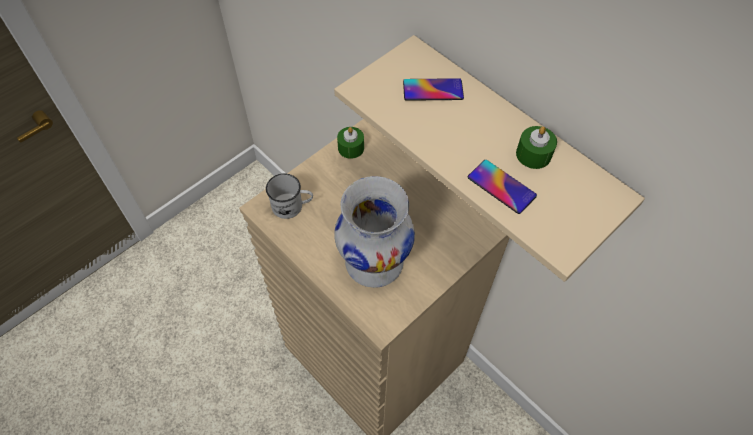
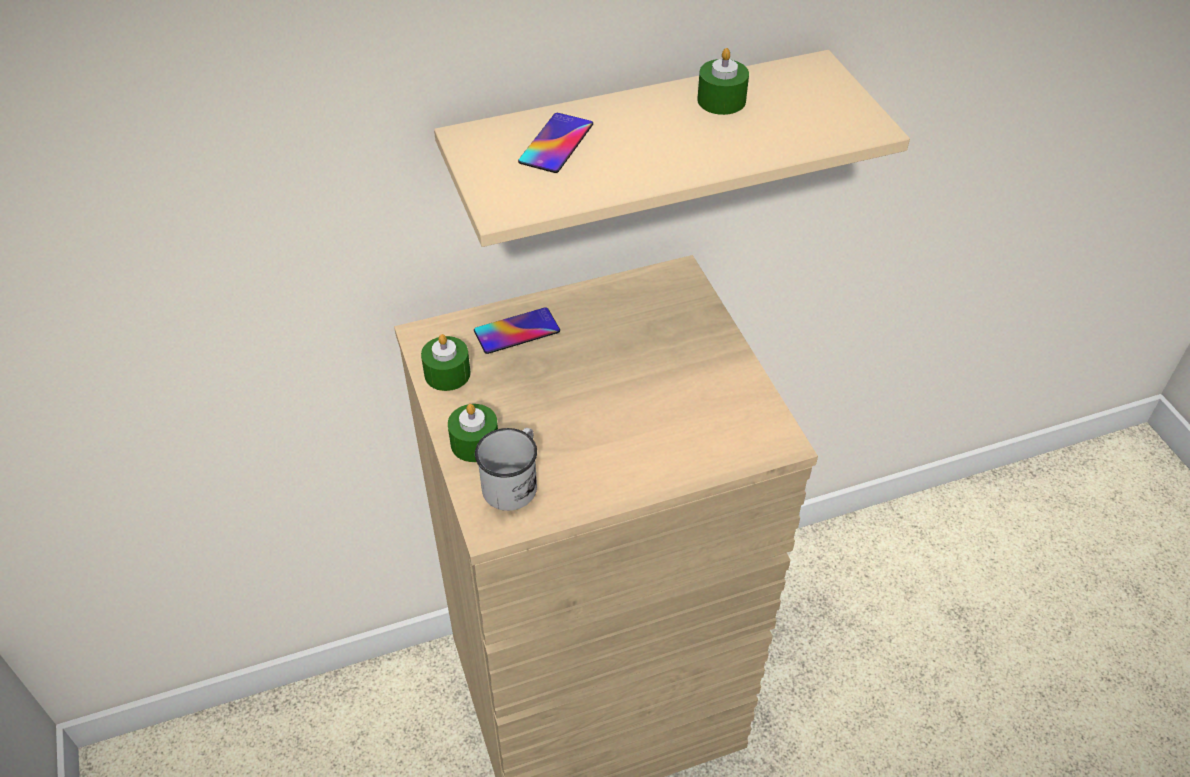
camera: 65 degrees left, 10 degrees down
(310, 179) = (475, 443): none -> green candle
(374, 261) = (671, 414): white vase -> none
(501, 186) = (757, 140): phone -> phone (517, 331)

